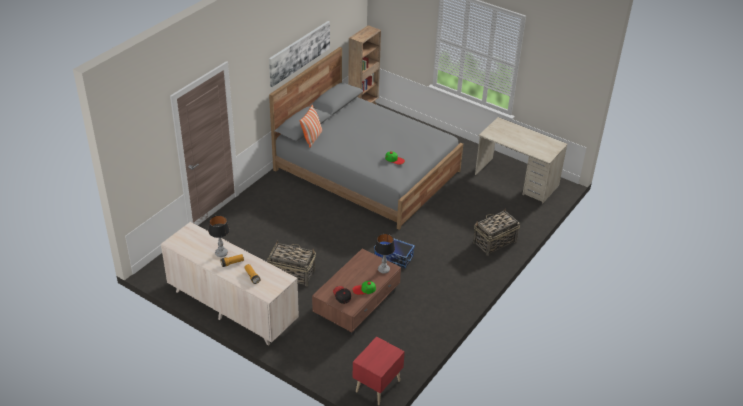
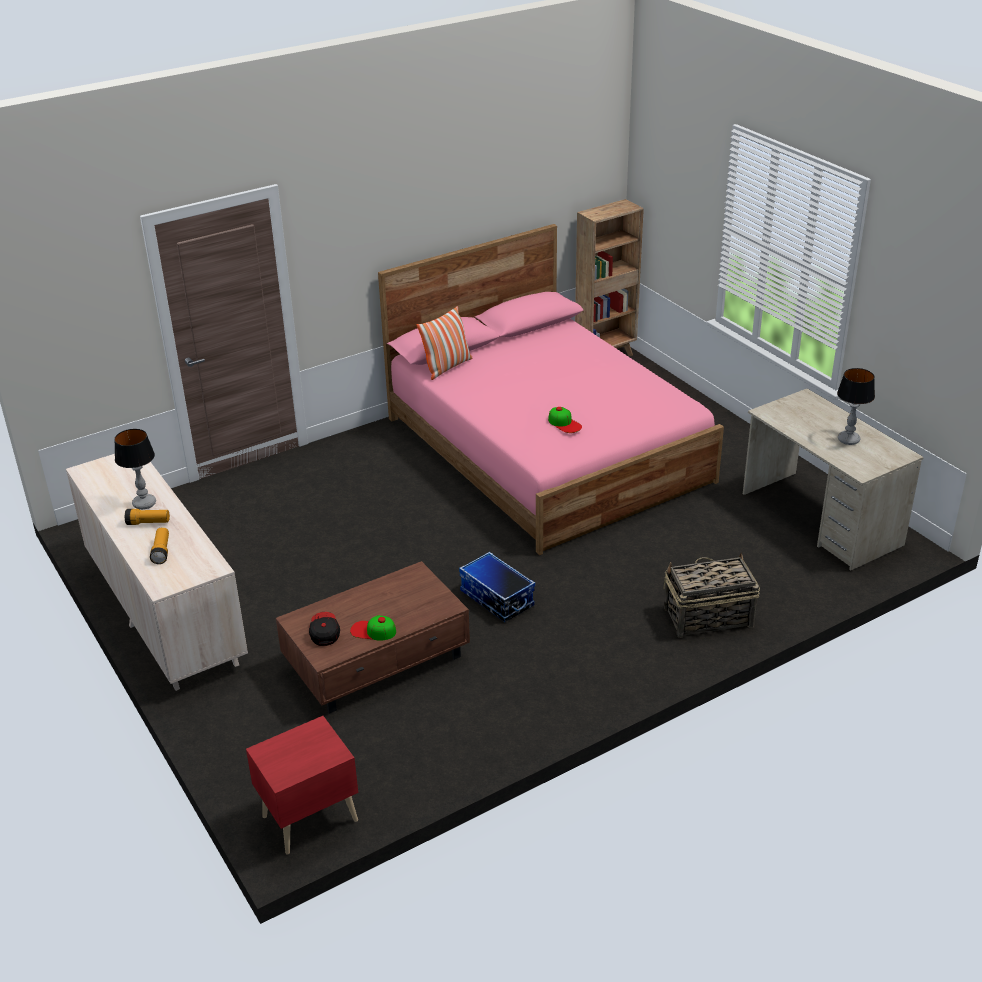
camera: 25 degrees right, 5 degrees down
(291, 273) = (301, 583): basket -> none
(299, 52) = (456, 212): picture -> none
(367, 170) = (546, 449): grey bed -> pink bed
(383, 270) = (433, 606): table lamp -> table lamp (848, 440)

